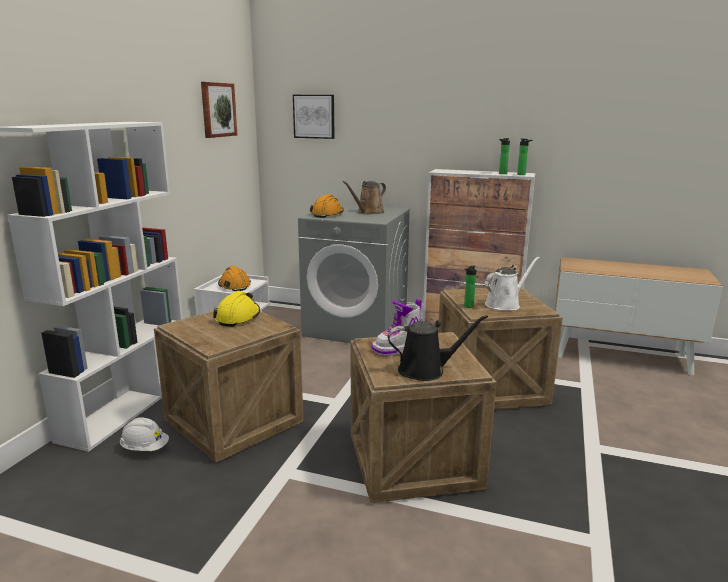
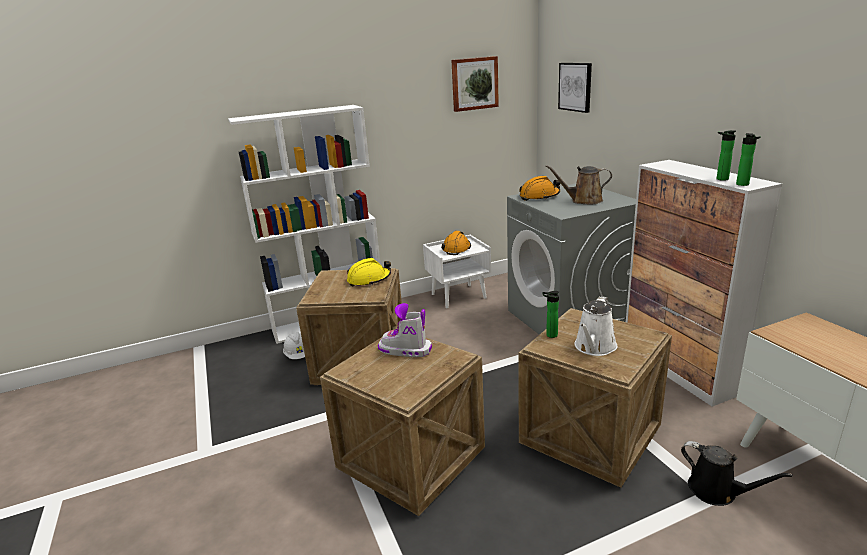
camera: 50 degrees right, 5 degrees up
(426, 370) = (379, 378): black watering can -> black watering can (717, 491)
(505, 304) = (594, 347): white watering can -> white watering can turned 105 degrees clockwise

